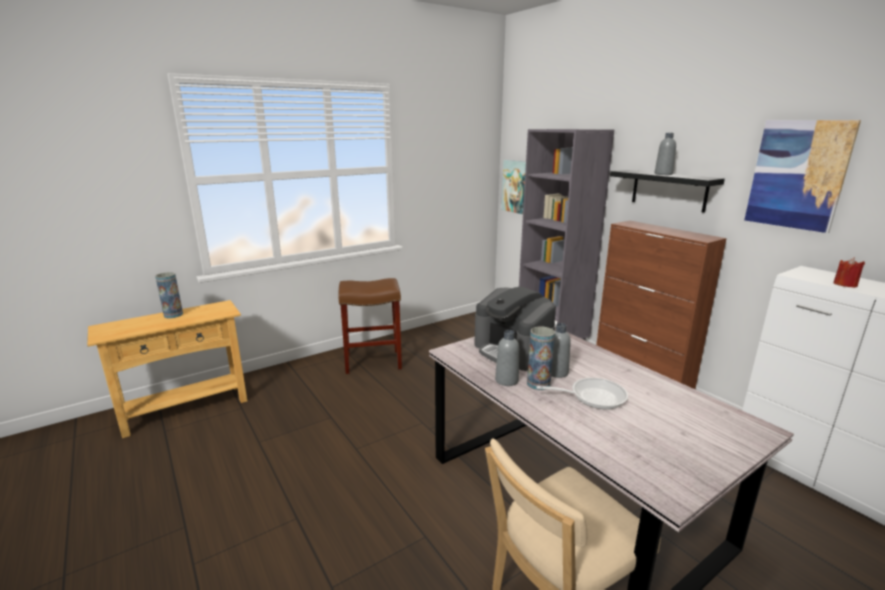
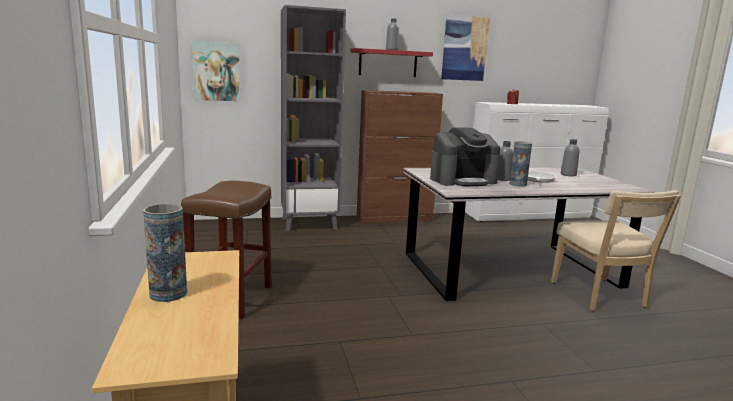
camera: 70 degrees left, 5 degrees down
(506, 380) = (511, 188): grey bottle -> grey bottle (568, 175)
(669, 190) = (388, 63): black shelf -> red shelf

